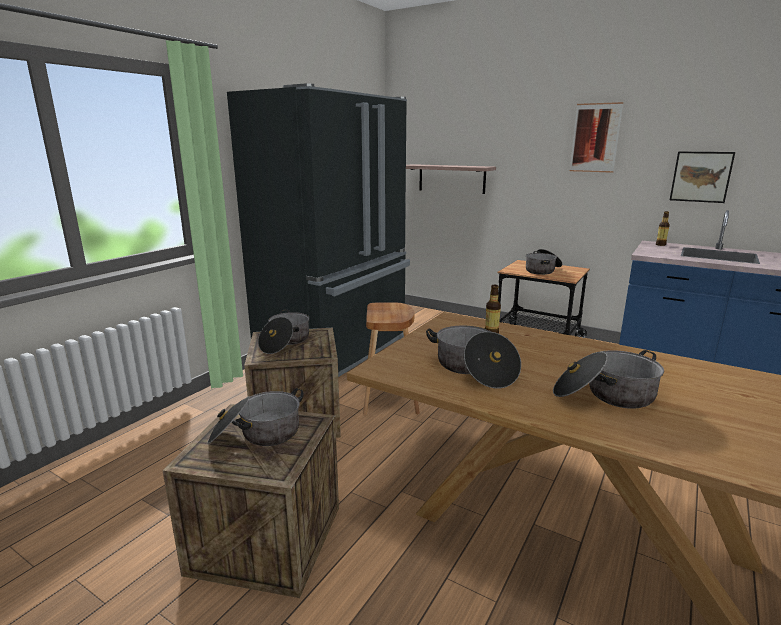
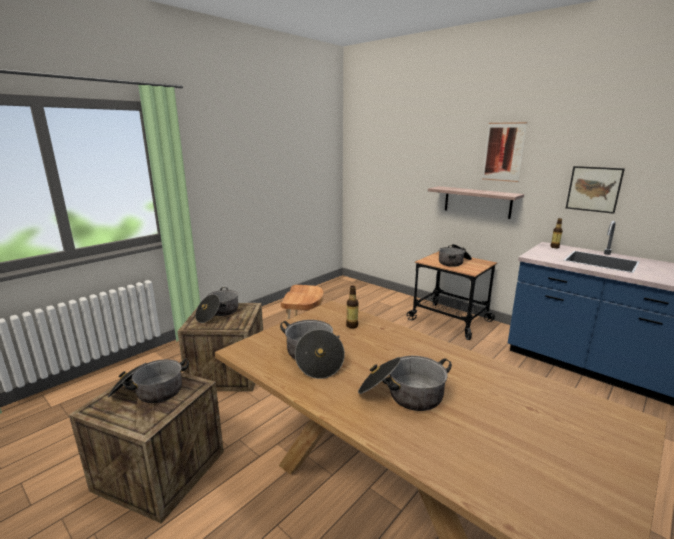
camera: 10 degrees right, 0 degrees up
(338, 352) = (284, 318): black fridge -> none
(451, 178) = (390, 181): shelf -> shelf (477, 202)

